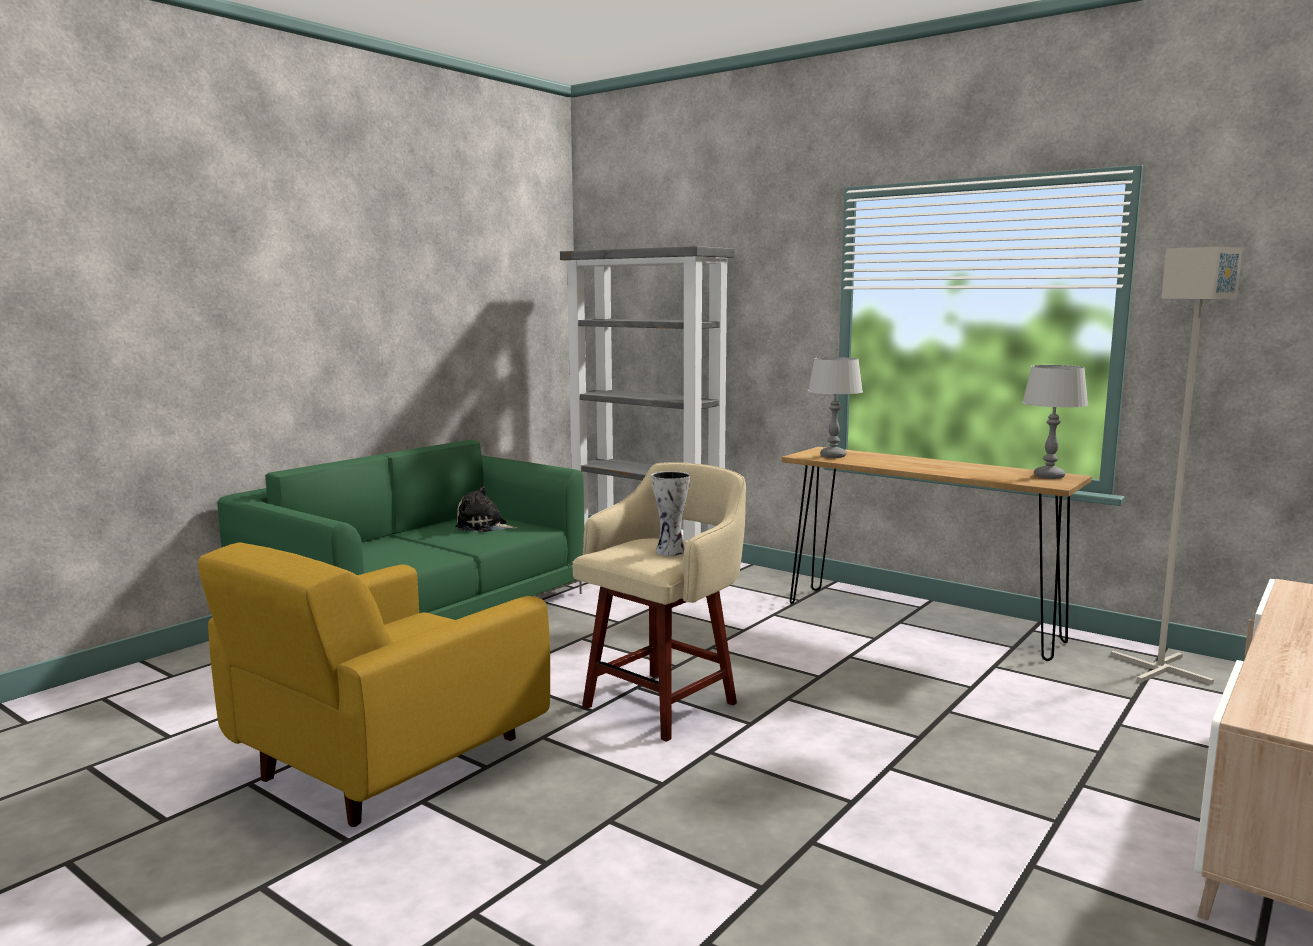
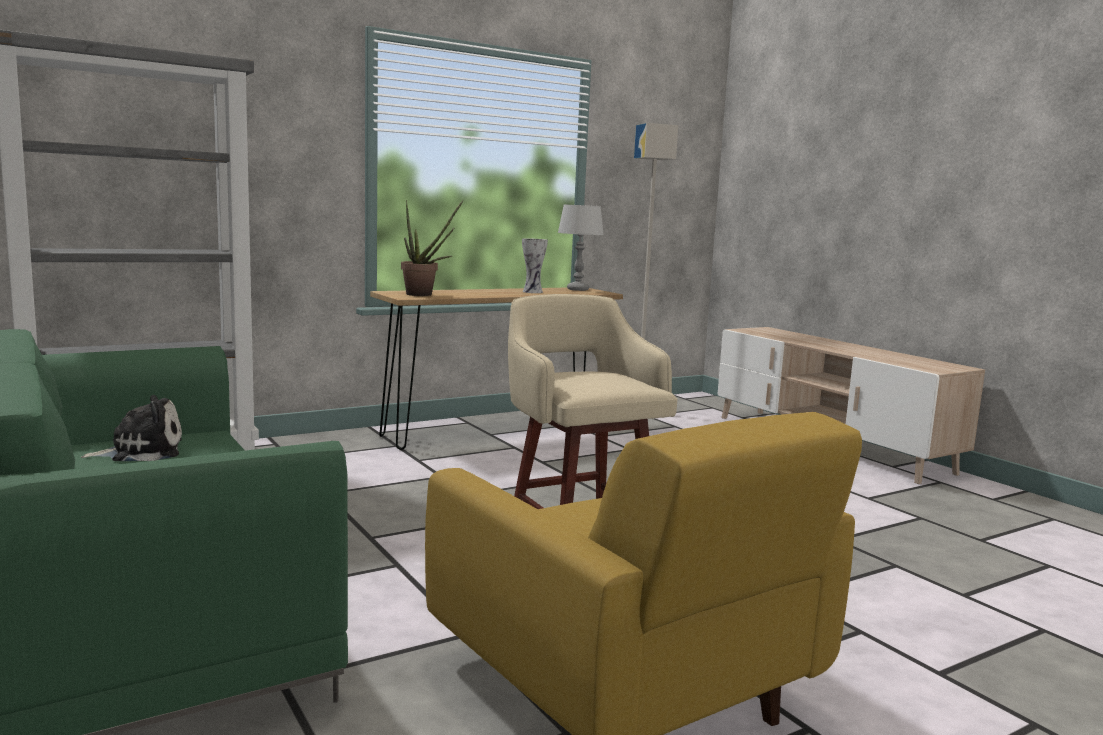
camera: 70 degrees left, 0 degrees up
(483, 526) = (142, 451): plush toy -> plush toy turned 150 degrees counterclockwise
(671, 552) = (611, 376): vase -> vase (533, 292)
(832, 456) = (424, 295): grey table lamp -> potted plant

